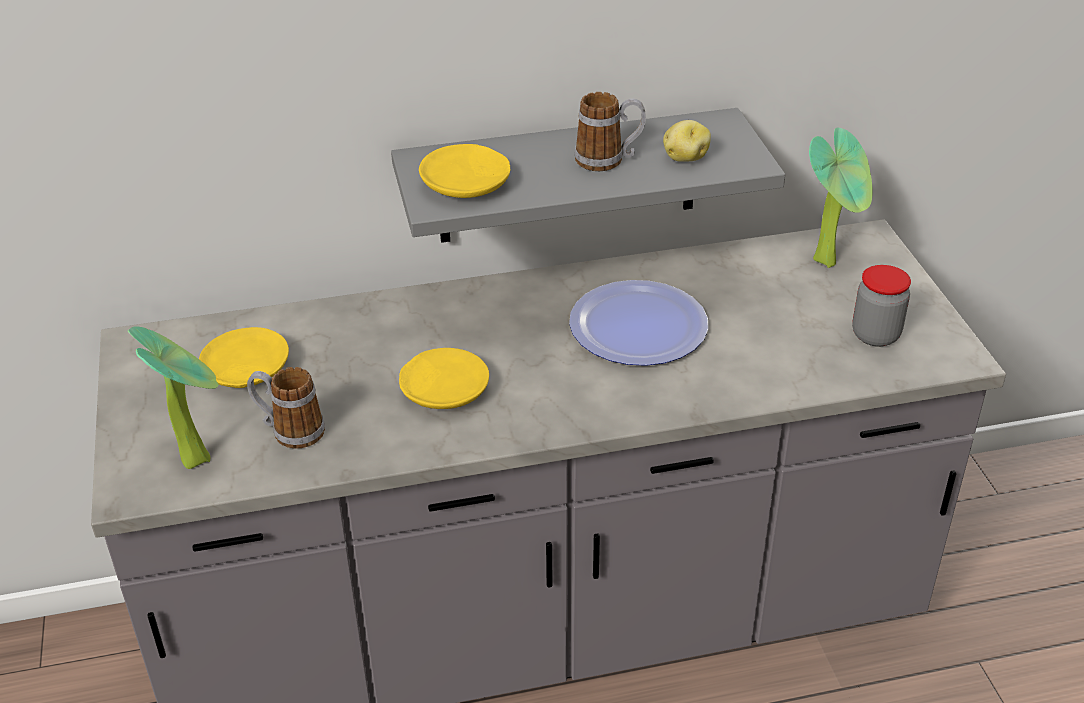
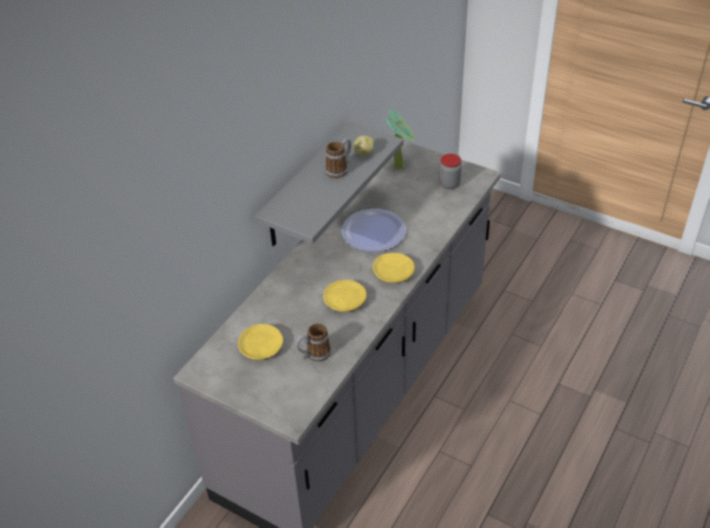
camera: 45 degrees left, 5 degrees up
(198, 457) = (297, 388): potted plant -> none
(466, 184) = (306, 211): yellow plate -> yellow plate (394, 273)

